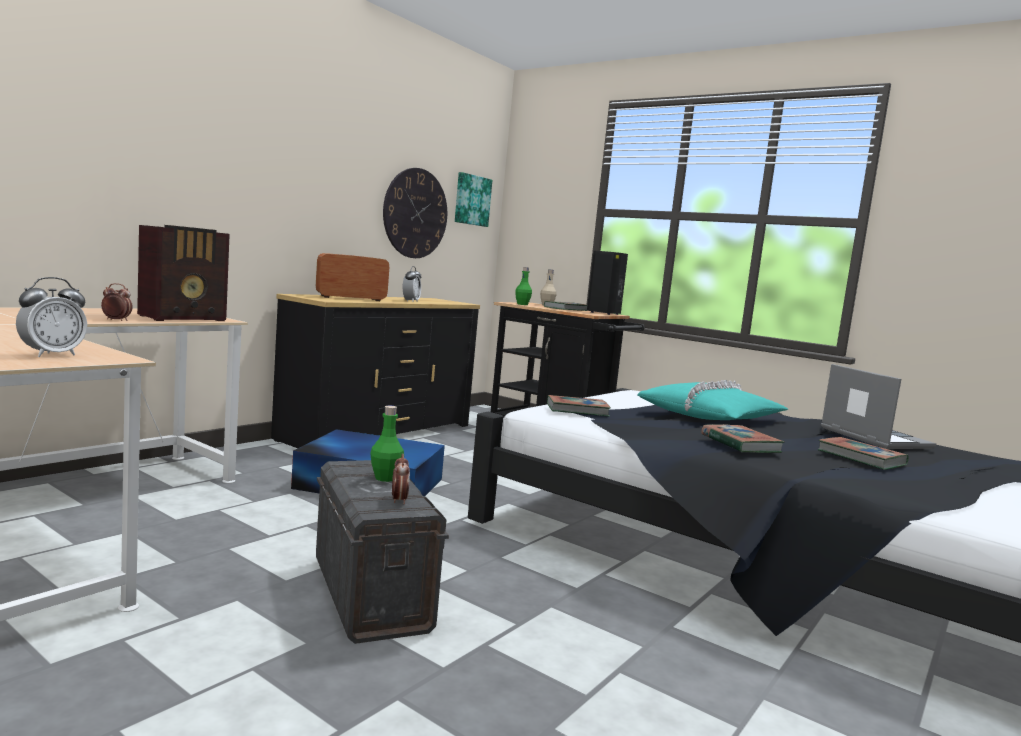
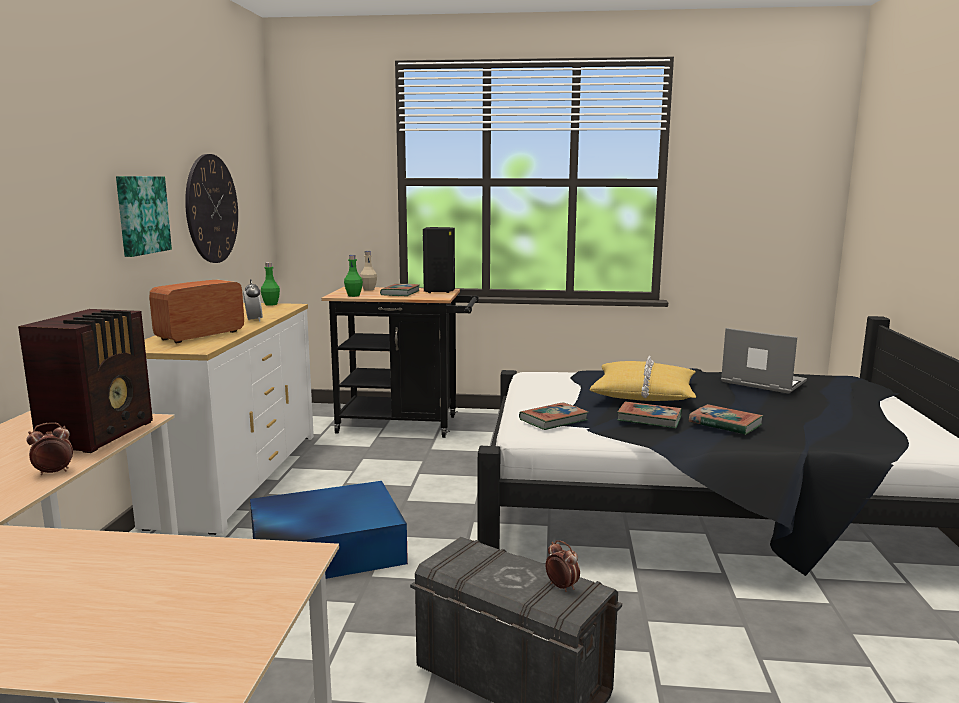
camera: 30 degrees left, 5 degrees up
(52, 354) = (225, 584): alarm clock -> none
(377, 432) = (237, 477): black dresser -> white dresser
(385, 478) = (503, 563): green bottle -> green bottle (271, 304)
(471, 200) = (251, 179): picture -> picture (141, 215)
(710, 416) = (644, 393): turquoise pillow -> yellow pillow
(861, 458) = (794, 410): book -> book (649, 419)

